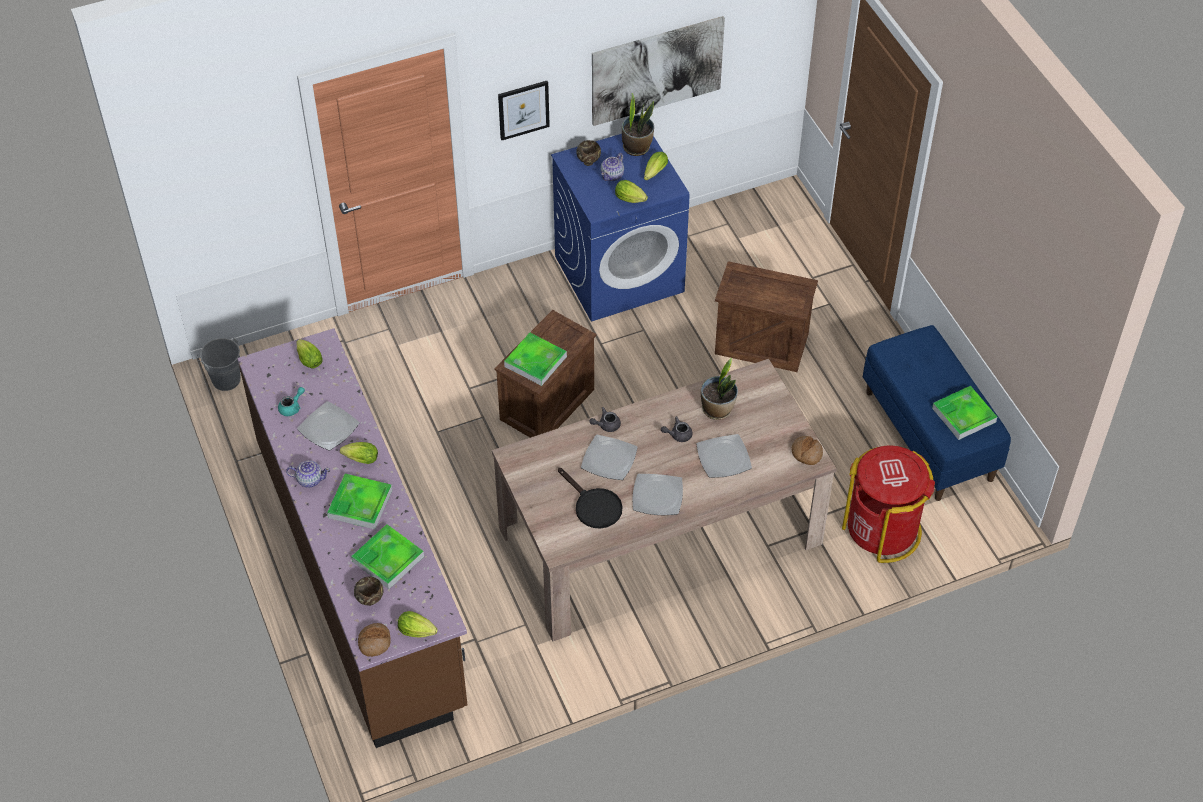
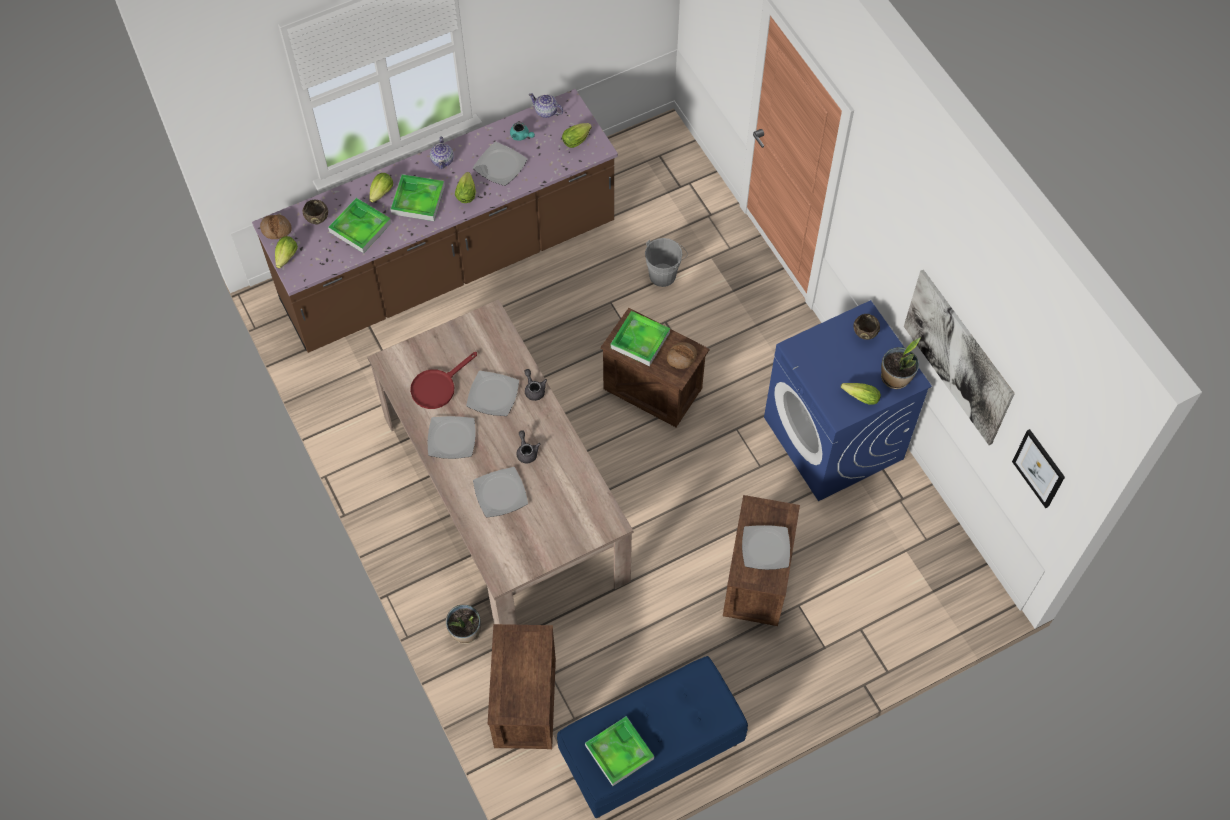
camera: 85 degrees right, 10 degrees up
(224, 378) = (654, 132): grey bucket -> grey bucket (664, 273)
(523, 109) = (871, 240): picture -> picture (1039, 468)
(593, 506) = (438, 386): black frying pan -> red frying pan
(612, 175) = (849, 358): teapot -> teapot (546, 111)
(631, 200) = (816, 378): lettuce -> lettuce (380, 194)
(717, 409) = (561, 485): potted plant -> potted plant (466, 632)
(771, 288) = (766, 548): none -> plate
(806, 453) = (511, 569): bread -> bread (681, 357)
(882, 530) = (524, 702): red trash can -> crate

